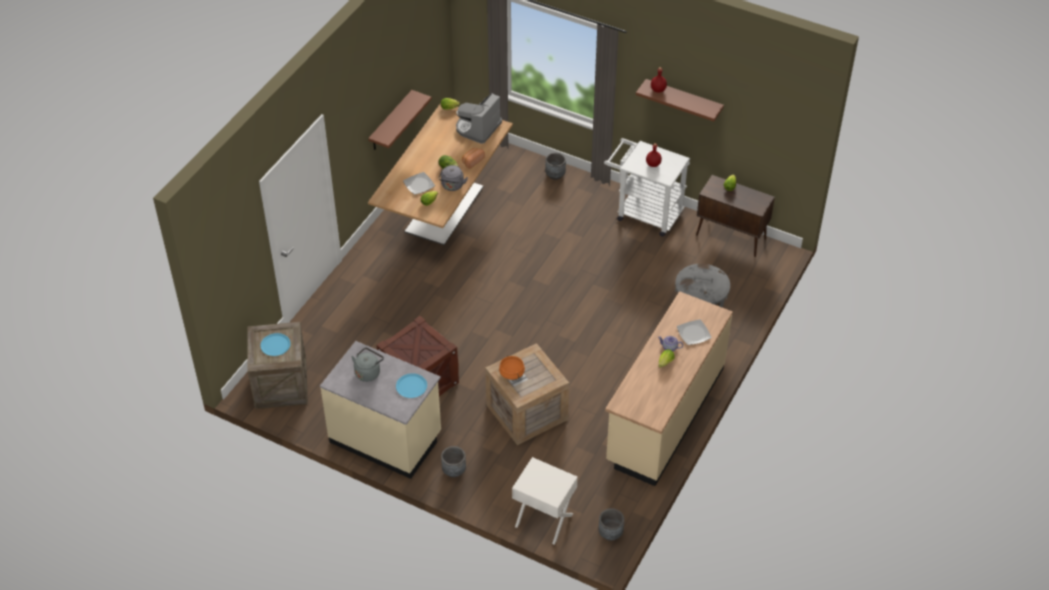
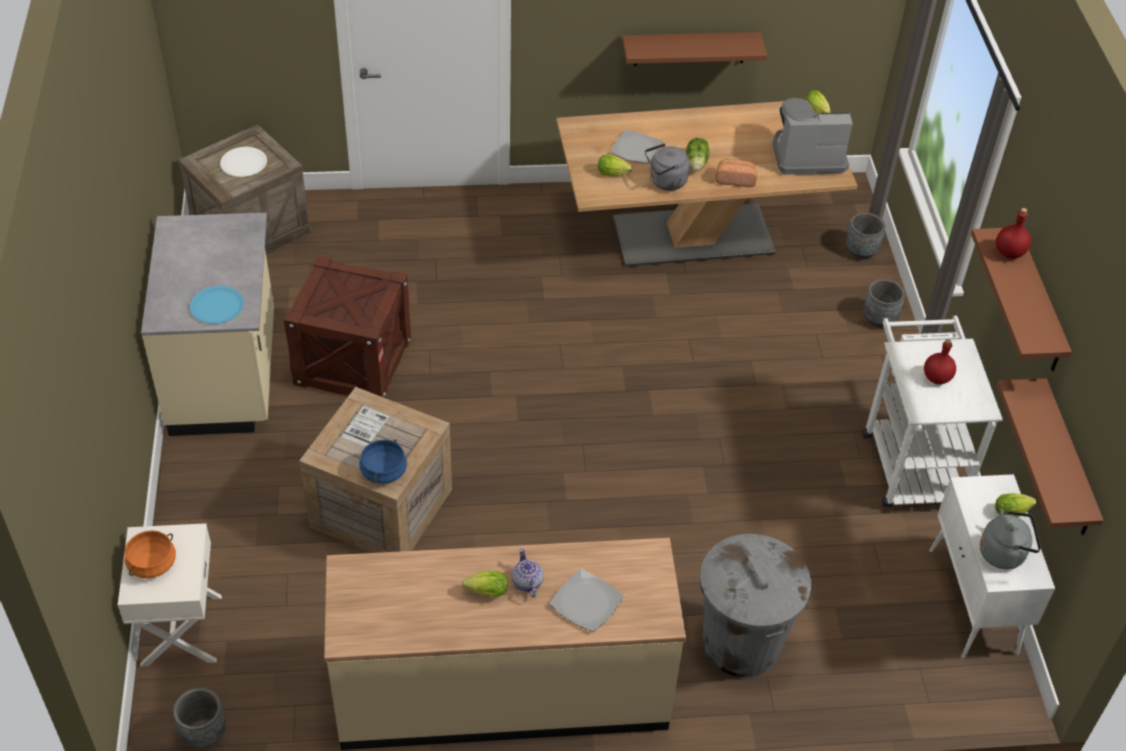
camera: 55 degrees right, 0 degrees up
(275, 345) = (244, 163): blue plate -> white plate
(368, 372) = (214, 251): grey kettle -> grey kettle (1004, 553)
(454, 470) = (213, 476): grey planter -> grey planter (861, 251)
(512, 373) = (365, 422): orange cooking pot -> orange cooking pot (152, 564)
(548, 379) = (384, 471): none -> blue cooking pot
(731, 237) = (973, 602): brown cabinet -> white cabinet
(748, 146) = (1067, 461): none -> brown shelf

